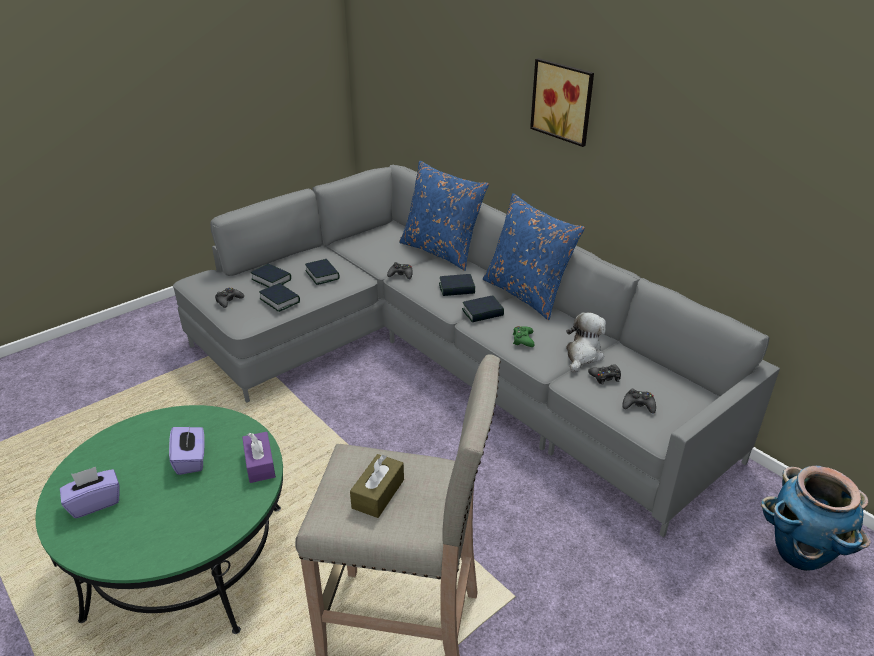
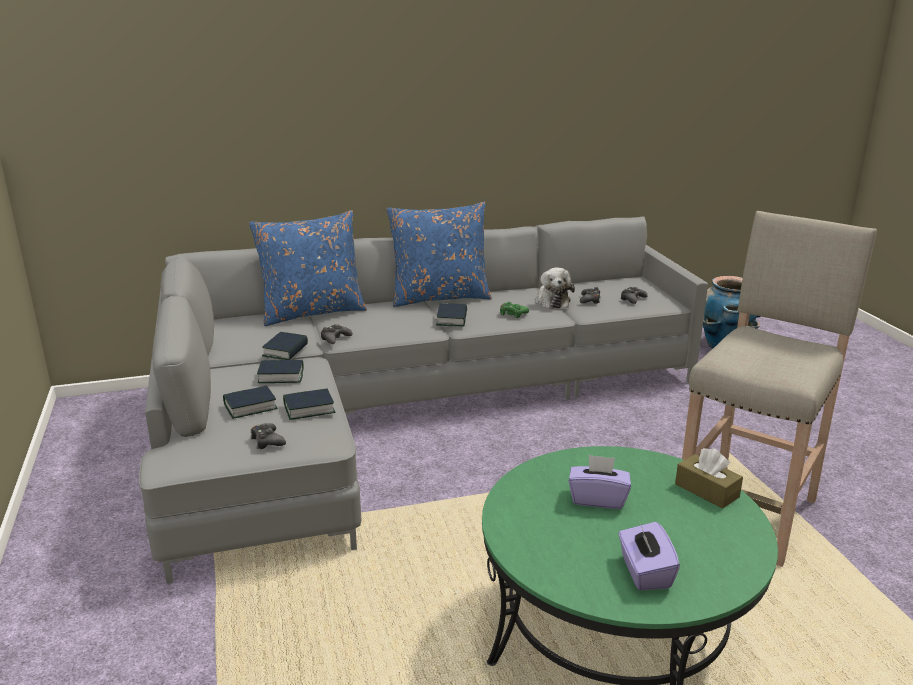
camera: 65 degrees left, 10 degrees down
(260, 464) = (626, 459): purple tissue box -> none
(378, 493) = (774, 356): brown tissue box -> brown tissue box (707, 490)
(457, 289) = (397, 320): book -> book (285, 350)
(564, 101) = (405, 102): picture -> none
(583, 355) = (552, 301): plush toy -> plush toy turned 150 degrees counterclockwise

